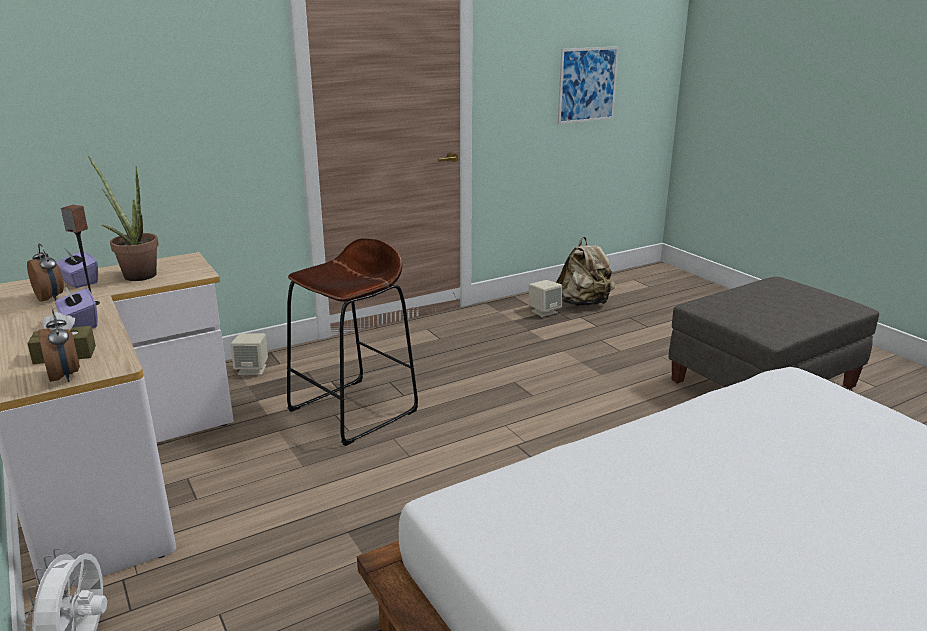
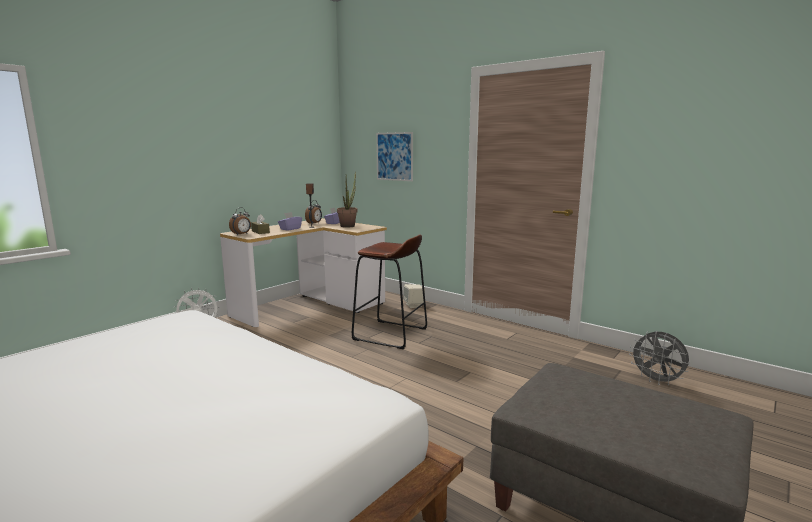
camera: 70 degrees right, 10 degrees down
(544, 311) = (610, 366): beige speaker -> none
(583, 304) = (657, 381): beige backpack -> grey fan
(587, 85) = (739, 168): picture -> picture (394, 156)

